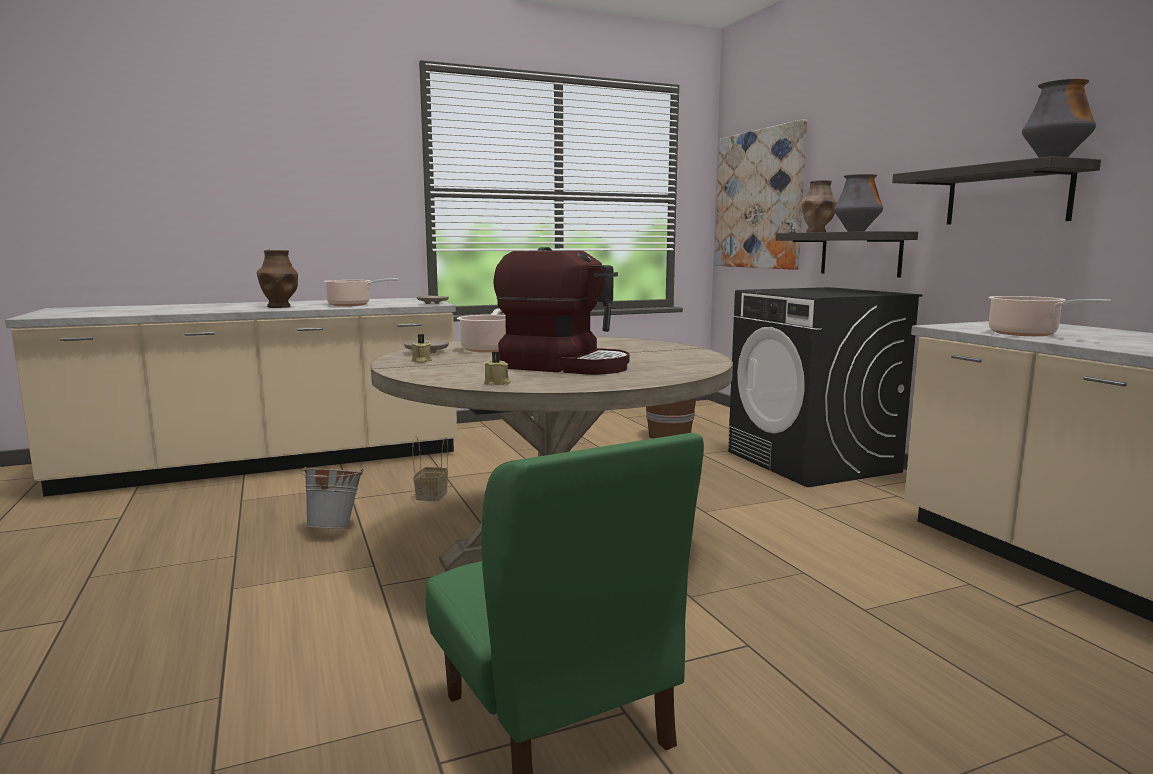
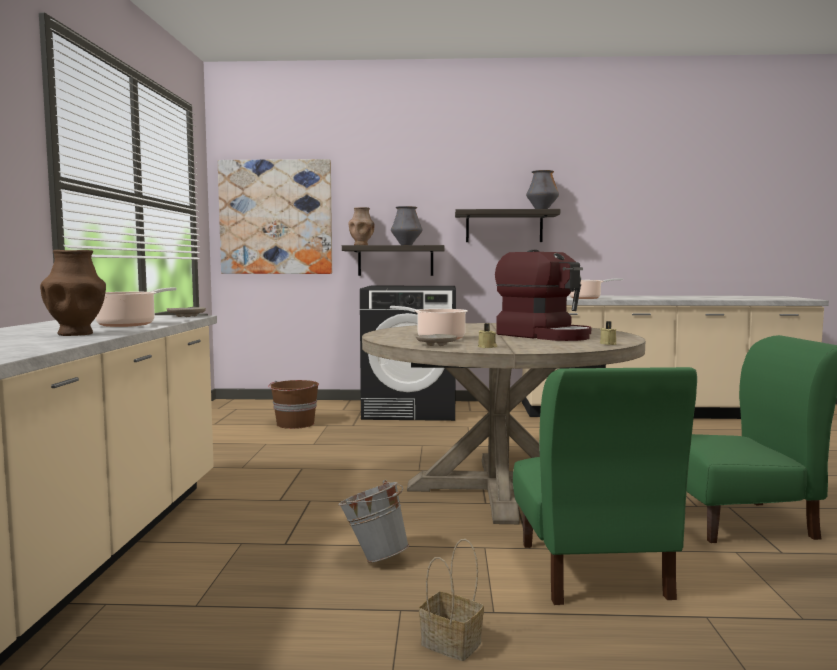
camera: 65 degrees left, 5 degrees down
(331, 622) = (592, 570): none -> green chair
(432, 495) = (328, 510): basket -> basket (453, 644)
(565, 366) = (544, 335): coffee machine -> coffee machine turned 90 degrees clockwise

